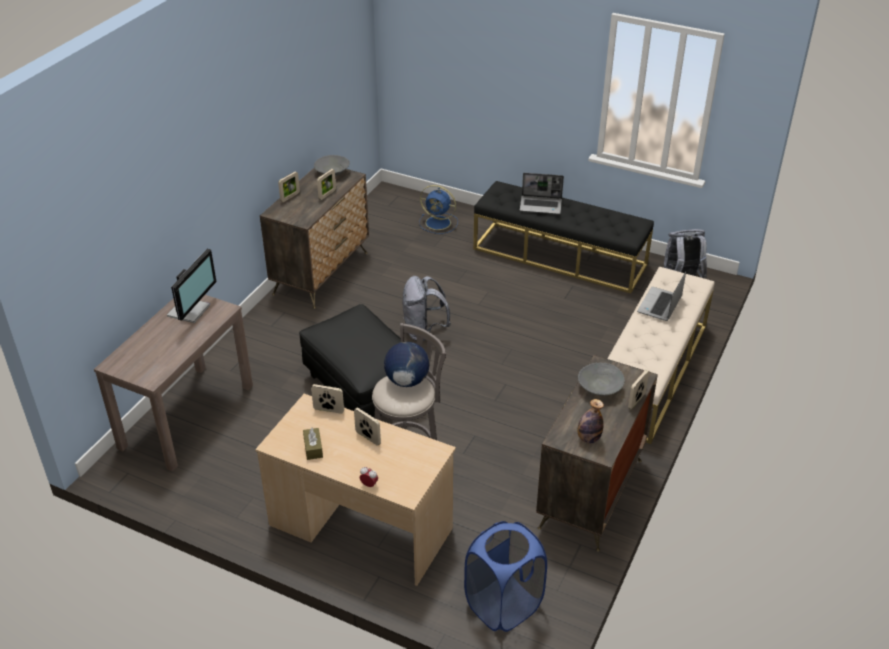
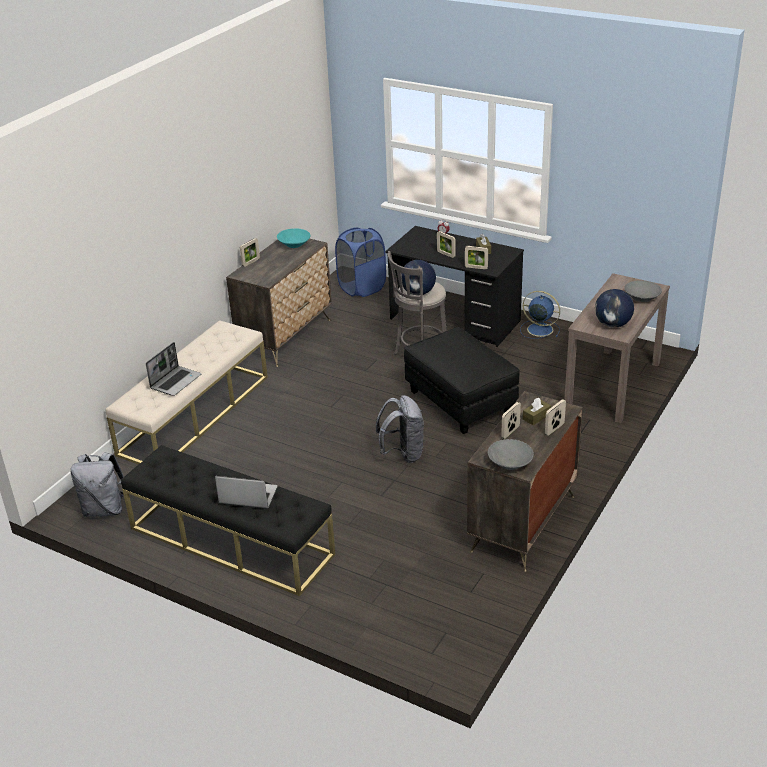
camera: 175 degrees left, 5 degrees down
(190, 310) = (613, 324): monitor -> globe
(302, 206) = (536, 417): none -> brown tissue box
(360, 527) = (455, 320): beige desk -> black desk
(439, 223) = (374, 598): blue fan -> blue fan (539, 329)
(588, 438) = (294, 244): bottle -> turquoise bowl
(600, 388) = (273, 269): grey bowl -> grey bowl (641, 298)

